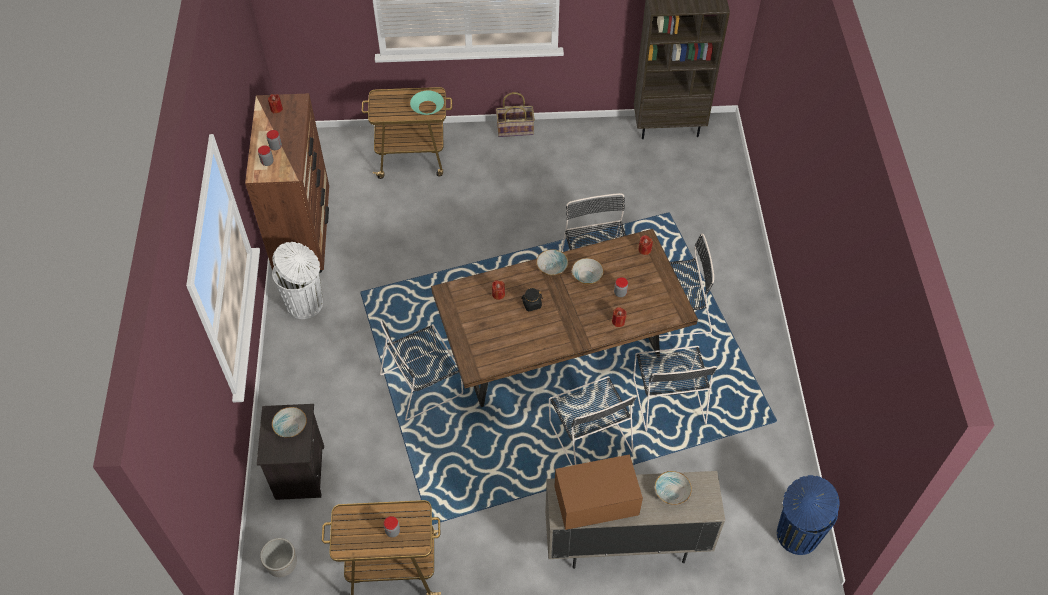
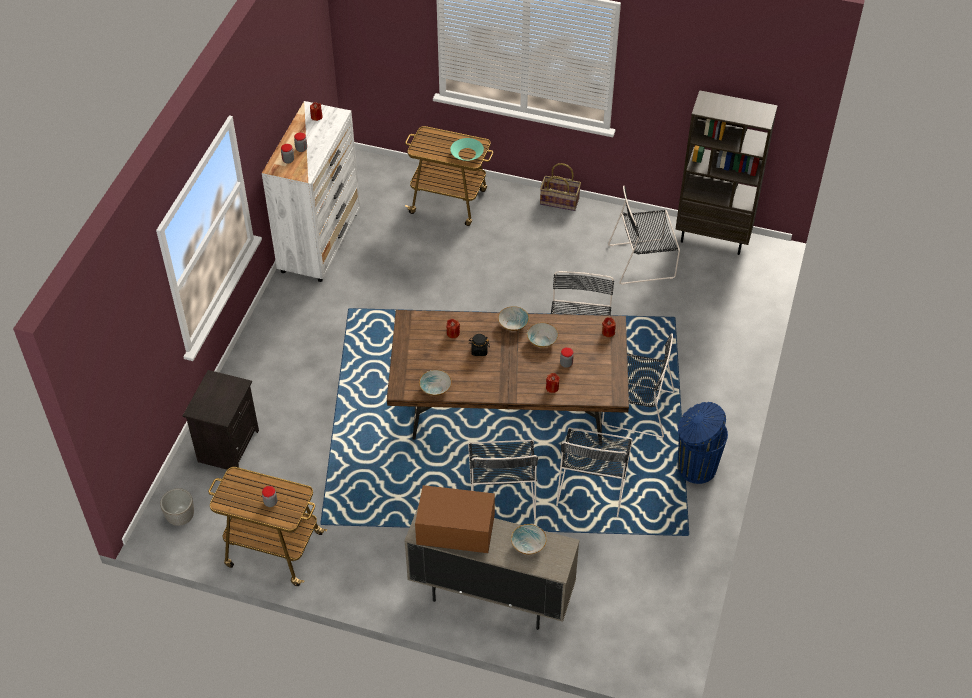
camera: 20 degrees right, 5 degrees down
(290, 426) = (224, 393): bowl -> bowl (435, 388)
(303, 232) = (320, 242): brown dresser -> white dresser
(306, 304) = (295, 305): white trash can -> none
(424, 383) = (370, 403): black chair -> black chair (644, 261)
(796, 535) = (657, 640): blue trash can -> blue trash can (695, 467)

